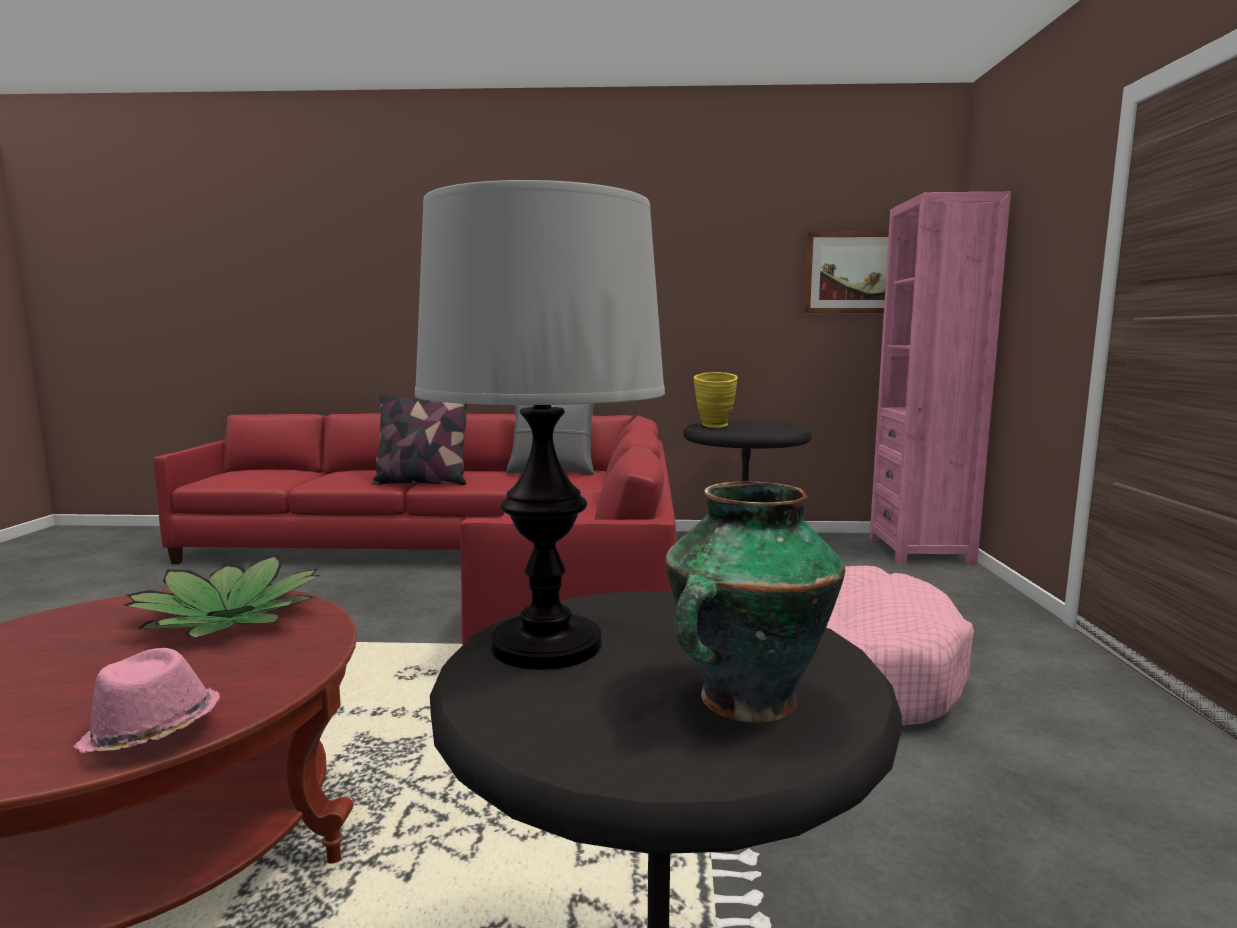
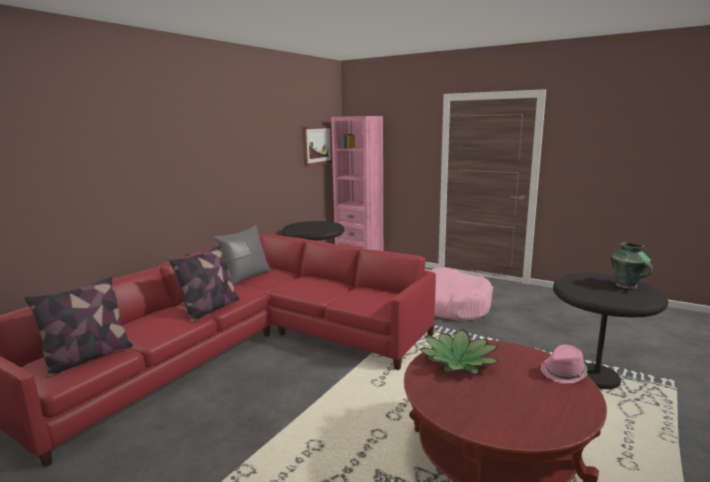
camera: 60 degrees left, 5 degrees up
(256, 477) = (88, 358): none -> pillow
(544, 645) = (595, 295): table lamp -> none
(715, 426) = (302, 230): yellow vase -> none

